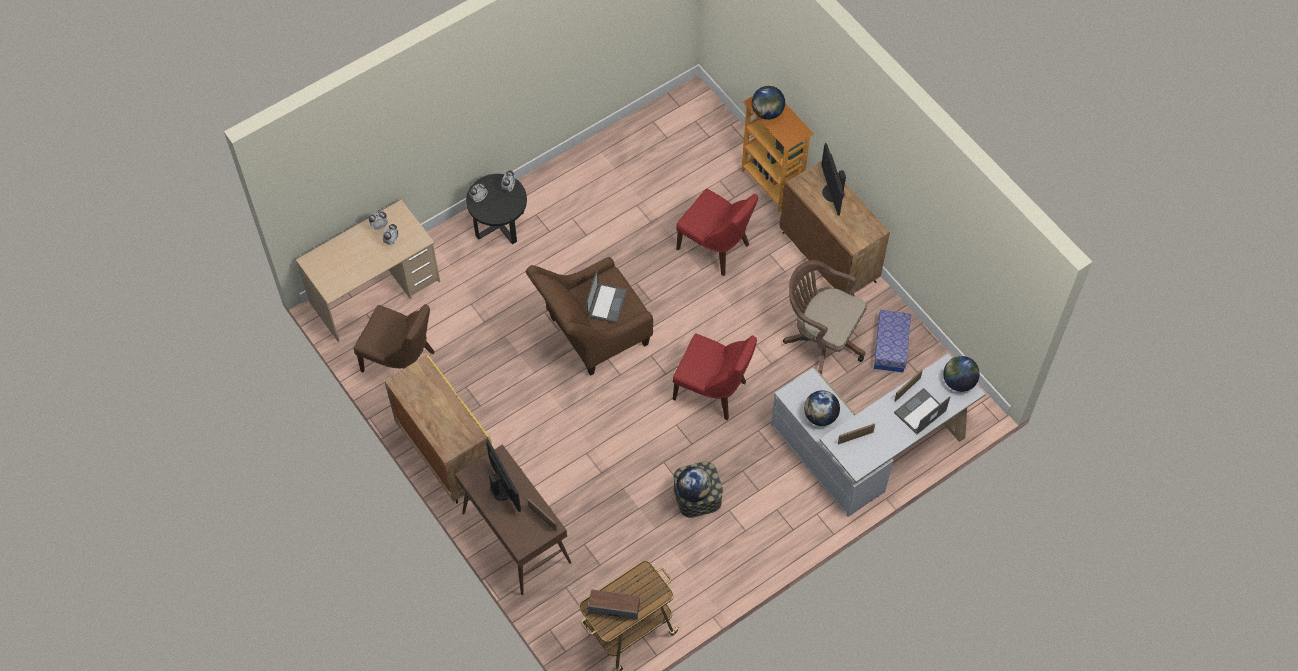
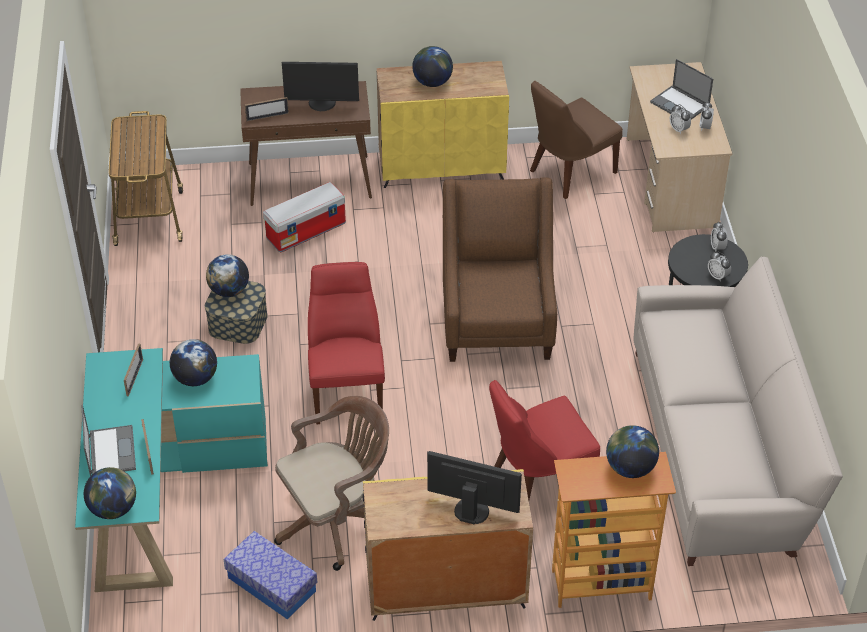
camera: 120 degrees right, 15 degrees down
(441, 414) = (432, 82): none -> globe
(574, 507) = (306, 230): none -> storage box
(607, 303) = (494, 286): laptop -> laptop (680, 104)
(614, 607) = (139, 135): speaker -> none
(626, 167) = (719, 449): none -> beige sofa
(713, 391) = (347, 389): red chair -> red chair turned 120 degrees clockwise
(829, 257) = (445, 589): brown cabinet -> yellow cabinet
(868, 450) = (161, 490): white desk -> turquoise desk

